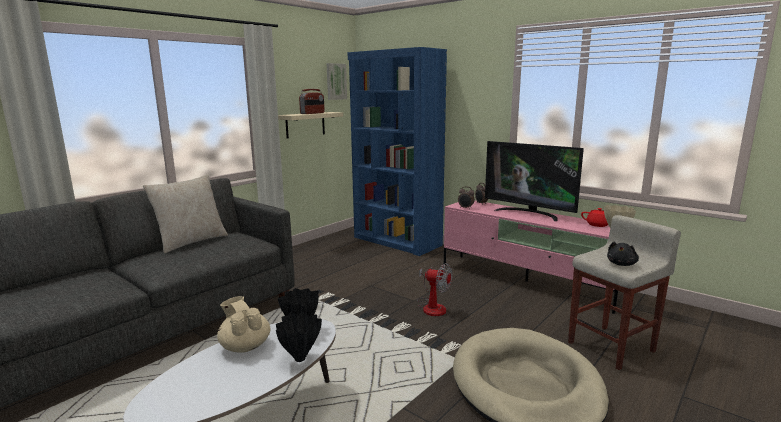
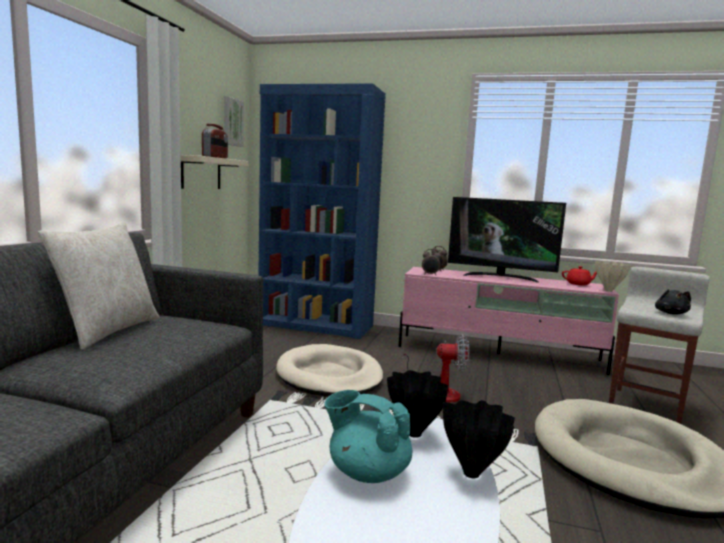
camera: 25 degrees left, 5 degrees down
(245, 346) = (367, 472): beige teapot -> turquoise teapot
(364, 283) = (329, 376): none -> beige dog bed

